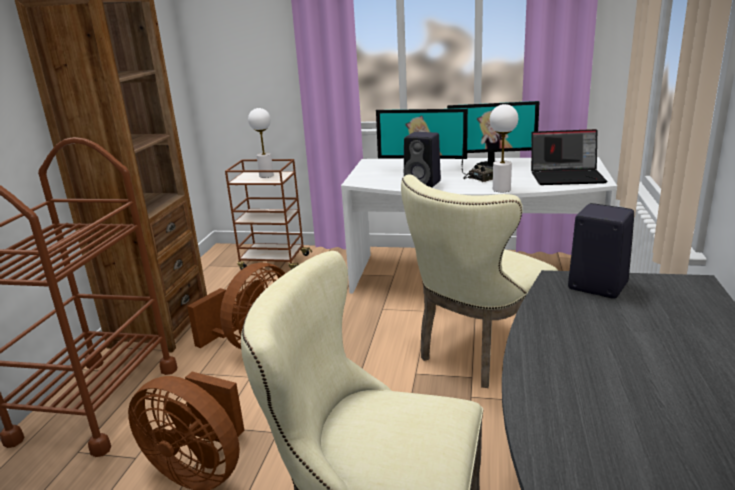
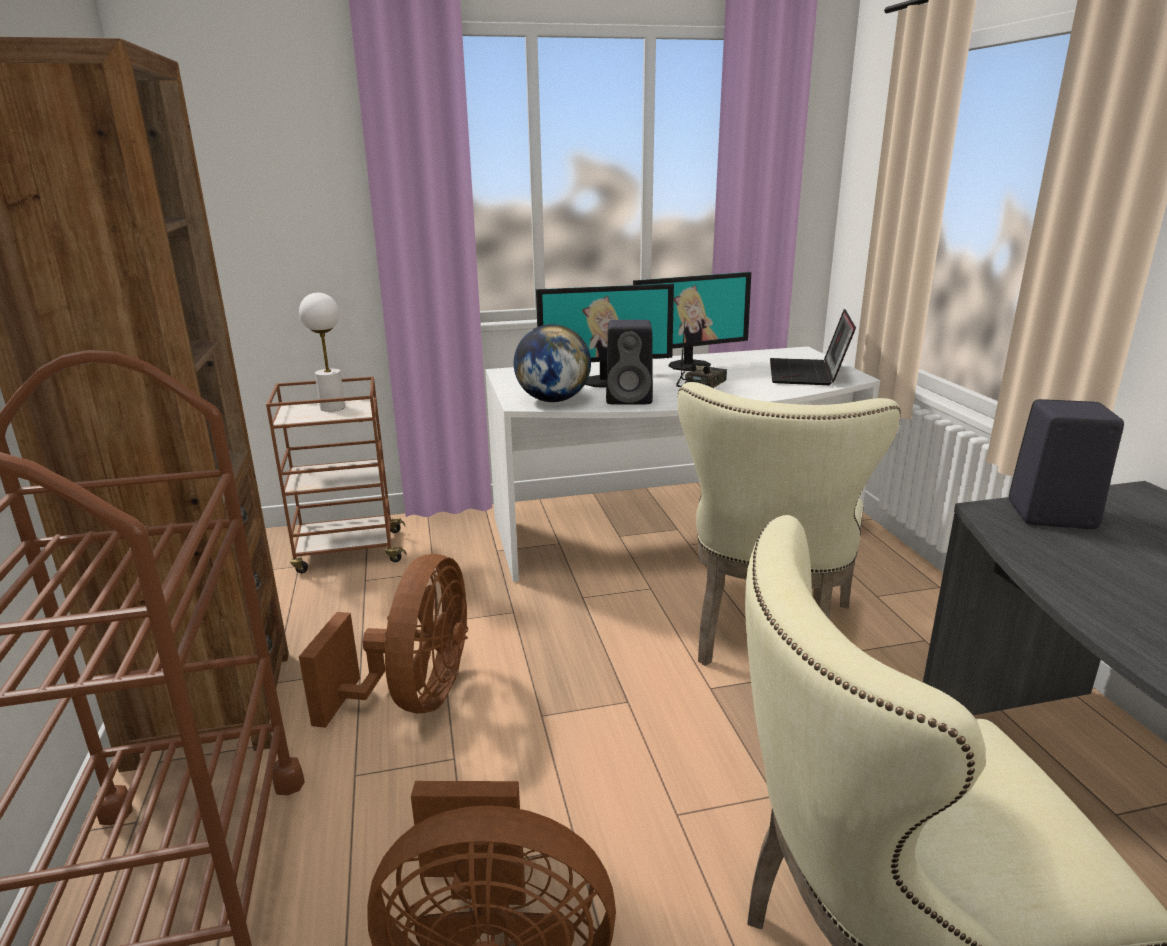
camera: 25 degrees left, 0 degrees up
(376, 181) = (553, 400): none -> globe
(501, 189) = (748, 397): white table lamp -> none
(567, 177) = (808, 374): laptop -> laptop turned 120 degrees clockwise

